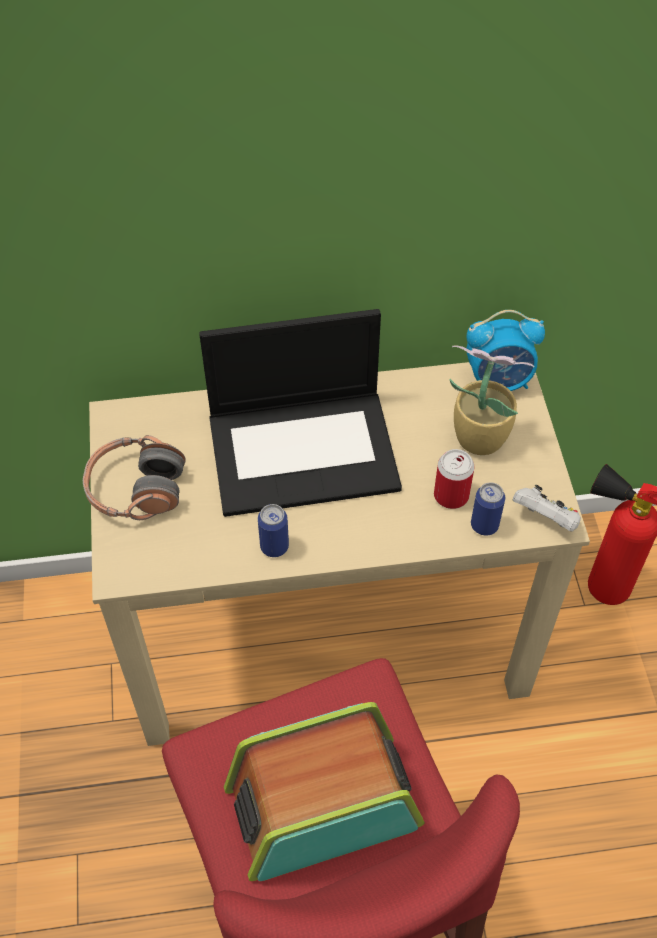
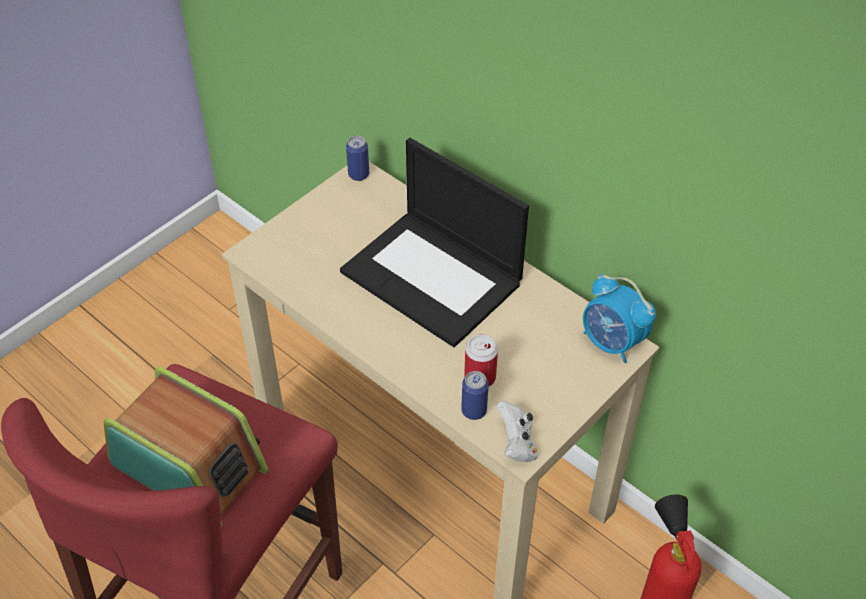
camera: 50 degrees right, 5 degrees down
(136, 489) = (318, 219): headphones -> none
(274, 547) = (342, 311): can -> can (358, 175)
(477, 436) = (547, 361): potted plant -> none

